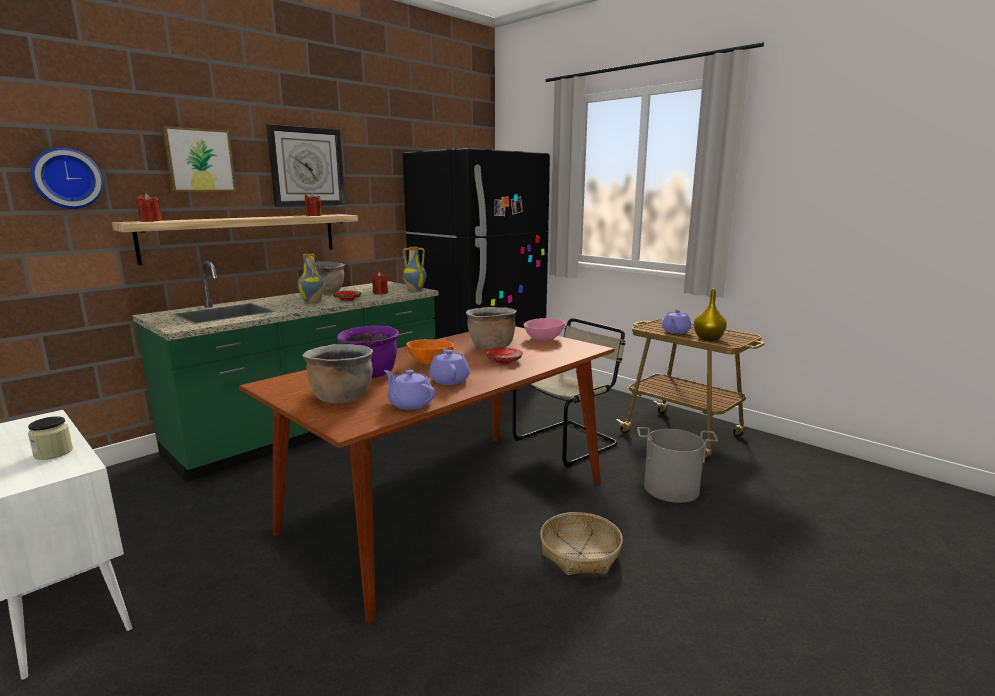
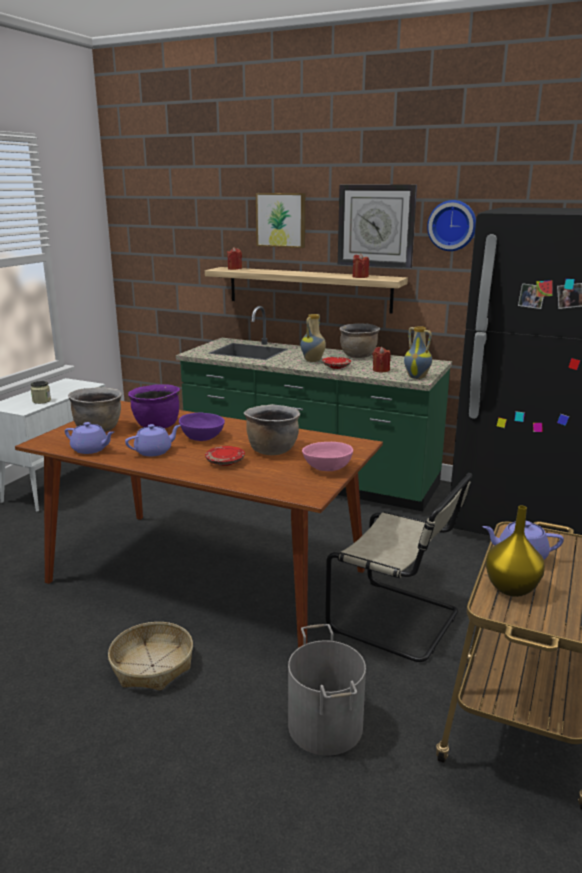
camera: 70 degrees right, 5 degrees up
(66, 178) = (200, 233): wall clock -> wall clock (452, 225)
(410, 403) = (91, 449): purple teapot -> purple teapot turned 90 degrees clockwise
(430, 363) = (201, 437): orange bowl -> purple bowl

